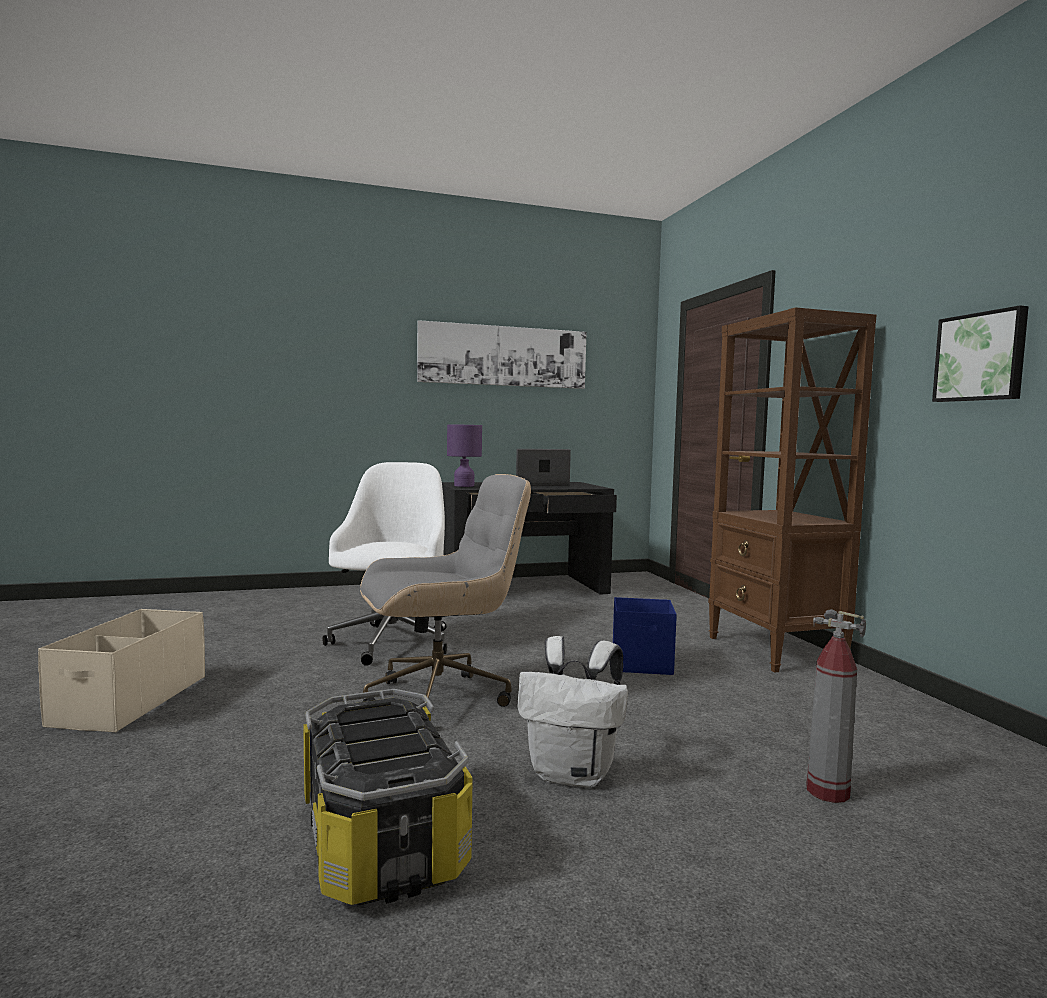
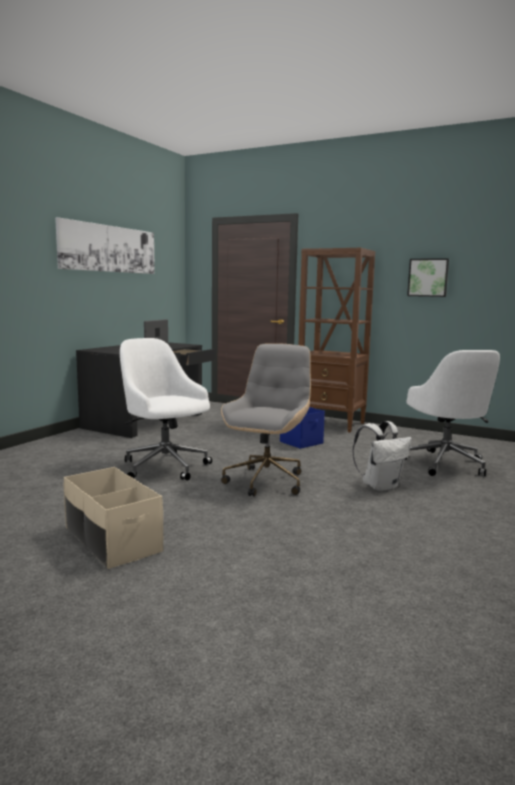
camera: 45 degrees left, 5 degrees up
(383, 839) = (383, 526): storage box -> none
(463, 486) = (115, 351): purple table lamp -> none
(827, 792) = (445, 464): fire extinguisher -> white office chair

